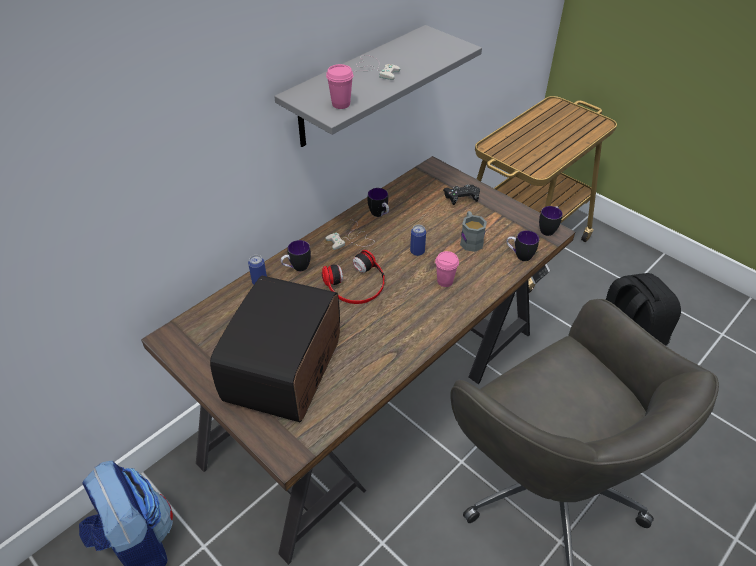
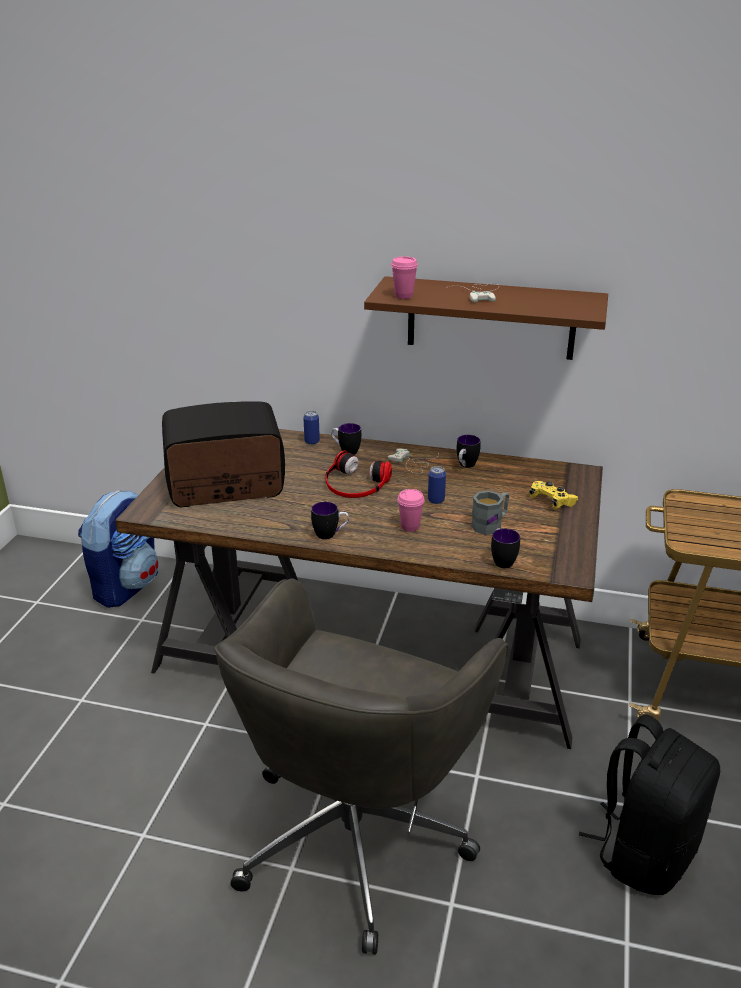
camera: 60 degrees right, 15 degrees down
(356, 87) = (491, 318): grey shelf -> brown shelf
(461, 198) = (552, 501): black game controller -> yellow game controller
(548, 229) = (572, 569): mug -> mug (330, 535)

